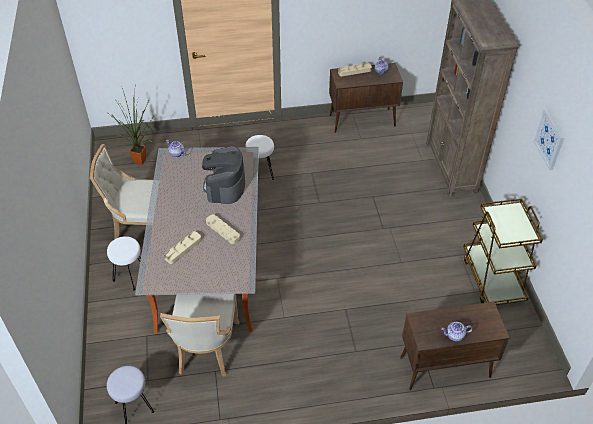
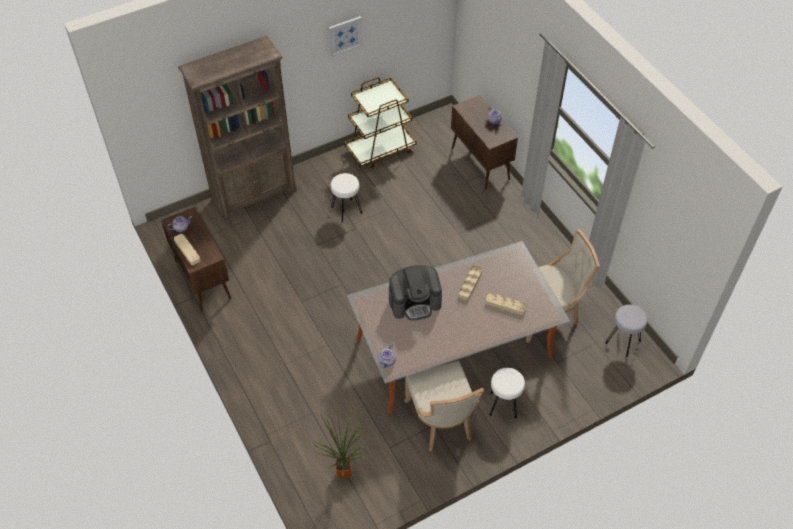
camera: 110 degrees left, 5 degrees up
(261, 173) = (318, 345): white stool -> white stool (346, 210)

